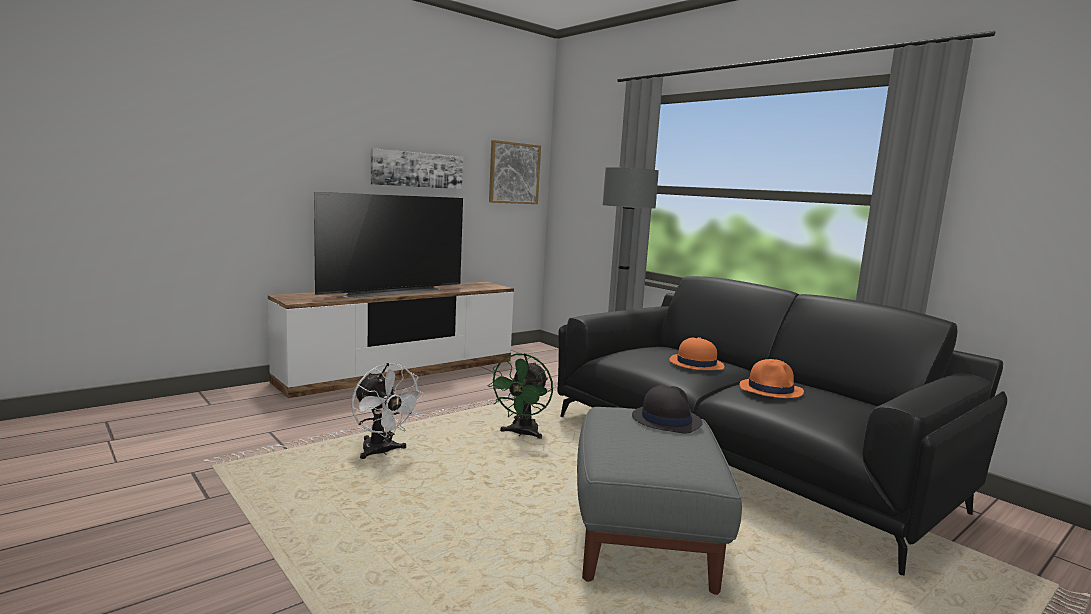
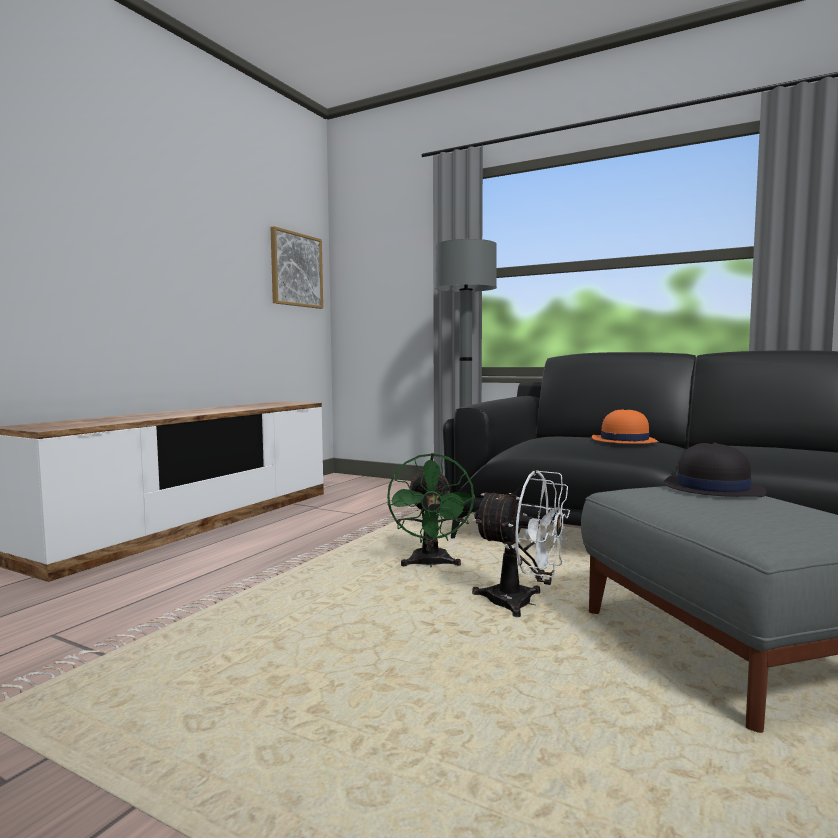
camera: 20 degrees left, 5 degrees down
(382, 452) = (269, 625): white fan -> white fan (522, 604)
(390, 291) = (175, 413): television -> none
(417, 169) = (190, 254): picture -> none
(771, 389) = (742, 449): orange hat -> none

